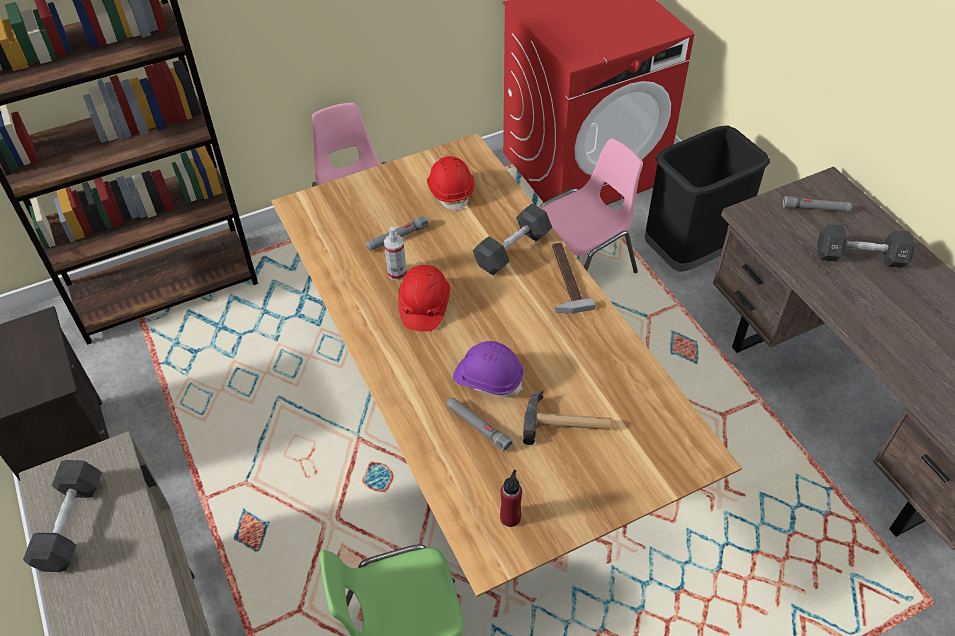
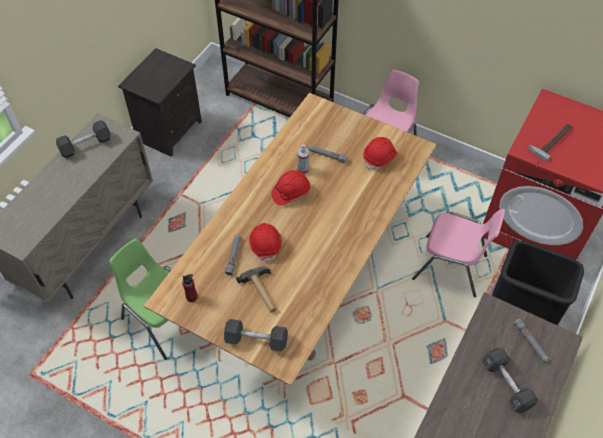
camera: 55 degrees right, 5 degrees up
(488, 378) = (265, 244): purple hard hat -> red hard hat
(512, 250) = (360, 208): black dumbbell -> black dumbbell (256, 340)
(563, 279) = (358, 241): hammer -> hammer (551, 140)

